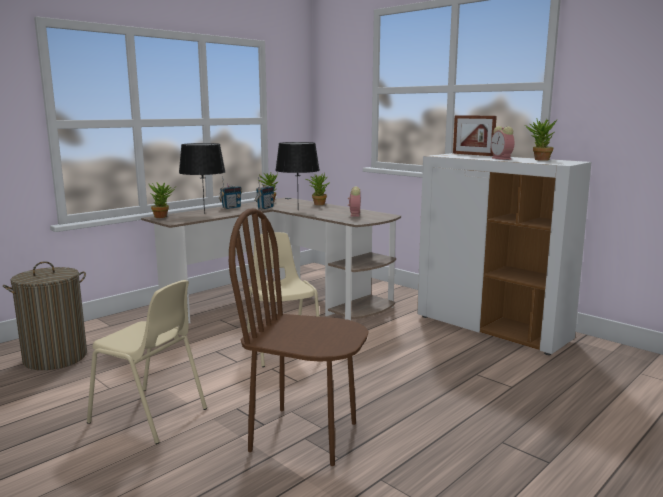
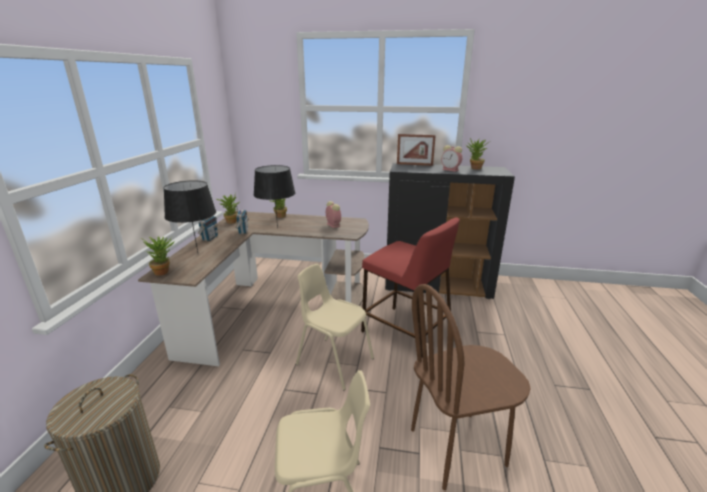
camera: 35 degrees left, 10 degrees up
(387, 350) = (405, 332): none -> red stool
(492, 329) = (438, 287): white cabinet -> black cabinet

